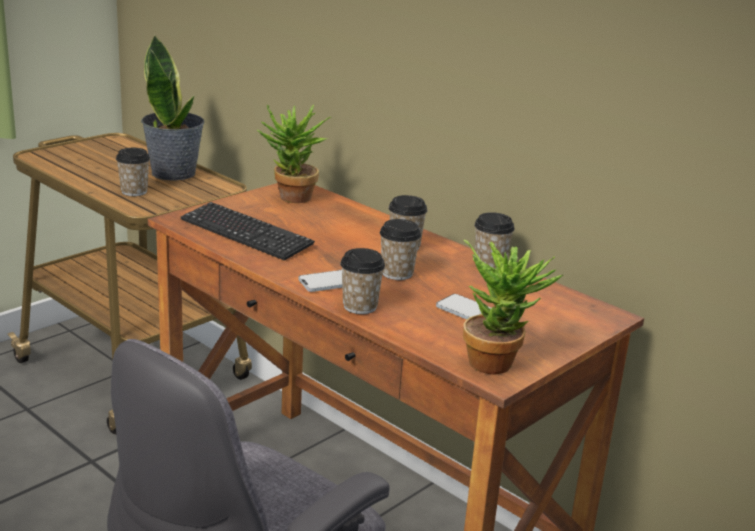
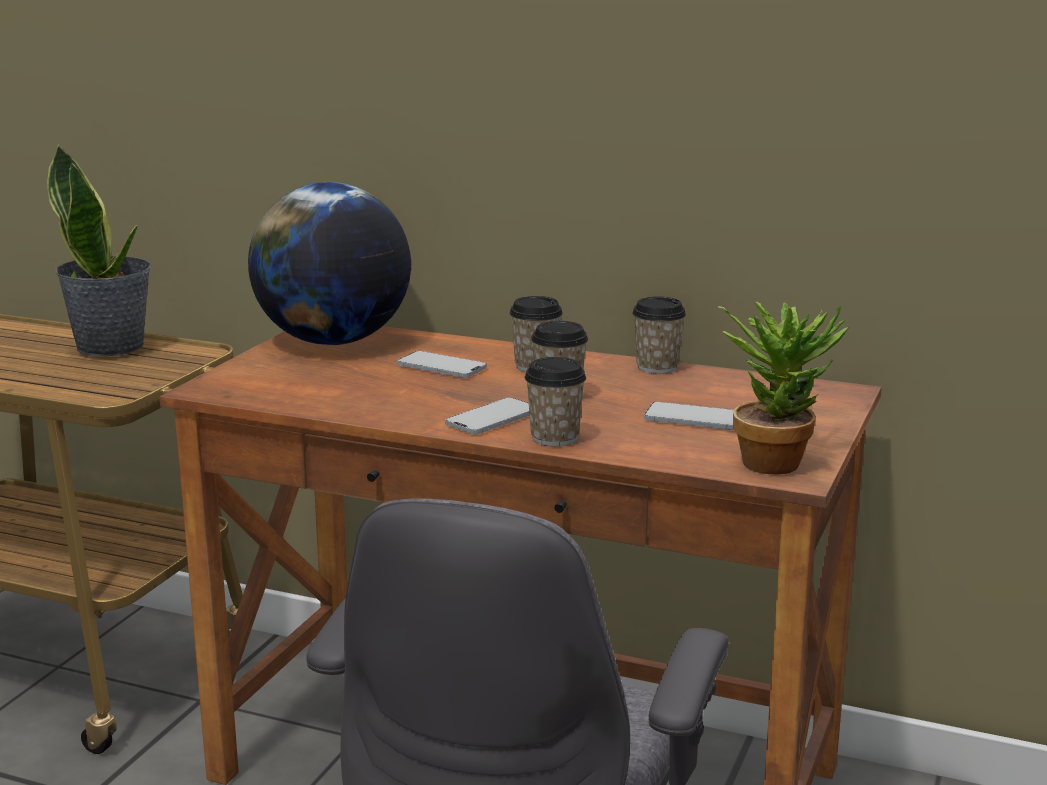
camera: 20 degrees left, 5 degrees down
(134, 192) = (75, 378): cup -> none
(246, 234) = (317, 389): keyboard -> none
(291, 199) = (333, 341): potted plant -> globe
(341, 233) = (441, 367): none -> phone

